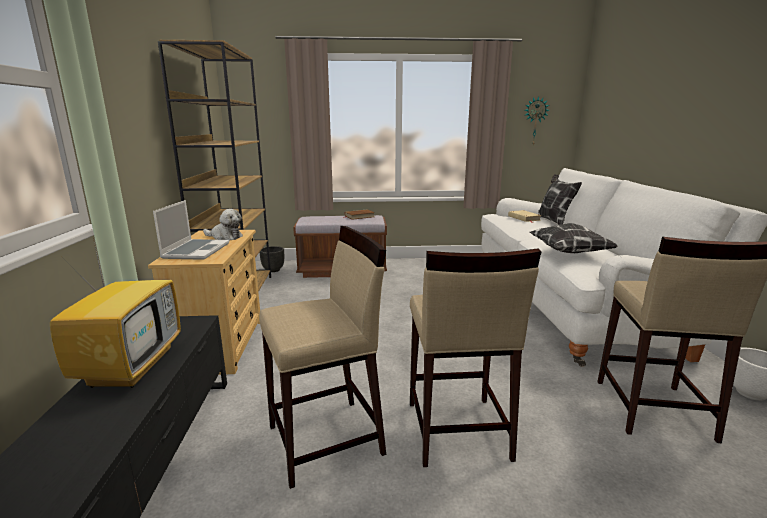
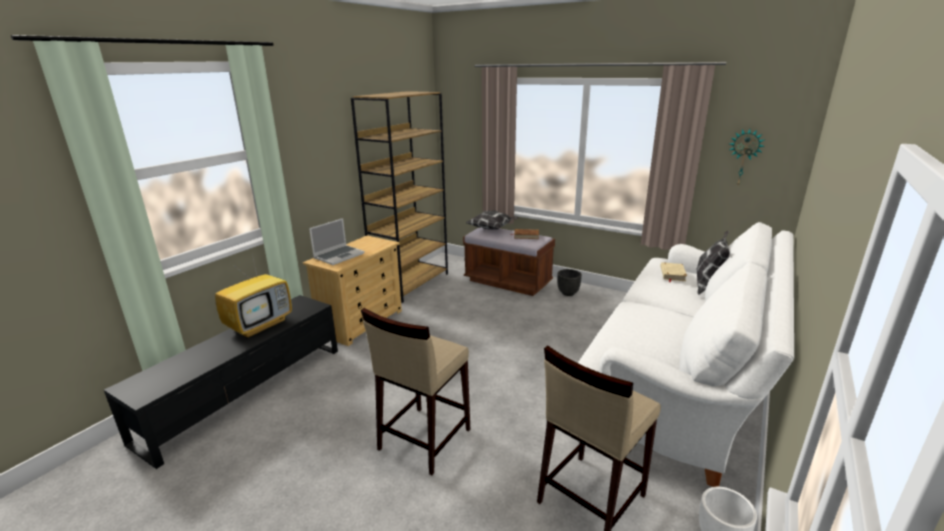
camera: 35 degrees right, 5 degrees up
(225, 237) = (371, 246): plush toy -> none
(273, 270) = (456, 267): black planter -> black planter (568, 293)
(327, 440) = (348, 409): beige stool -> none
(569, 252) = (628, 329): pillow -> pillow (492, 229)

